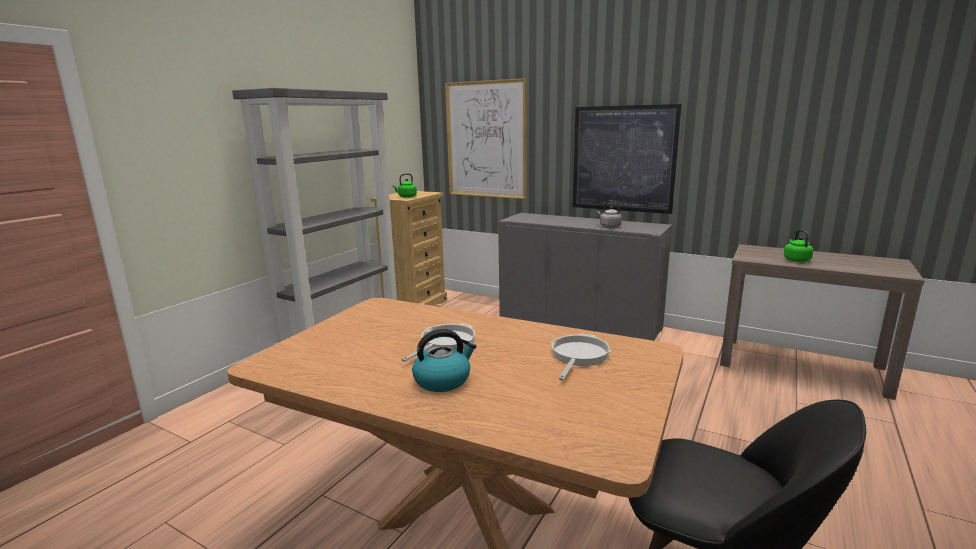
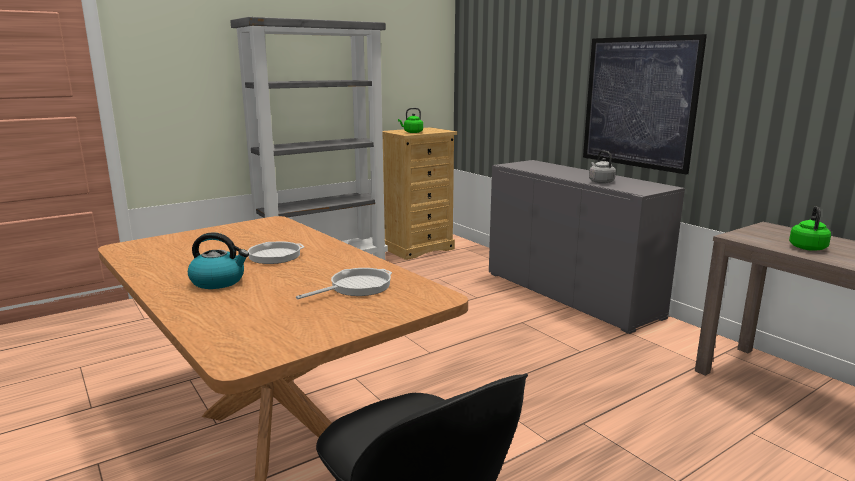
camera: 25 degrees right, 0 degrees up
(486, 140) = (508, 76): picture -> none

